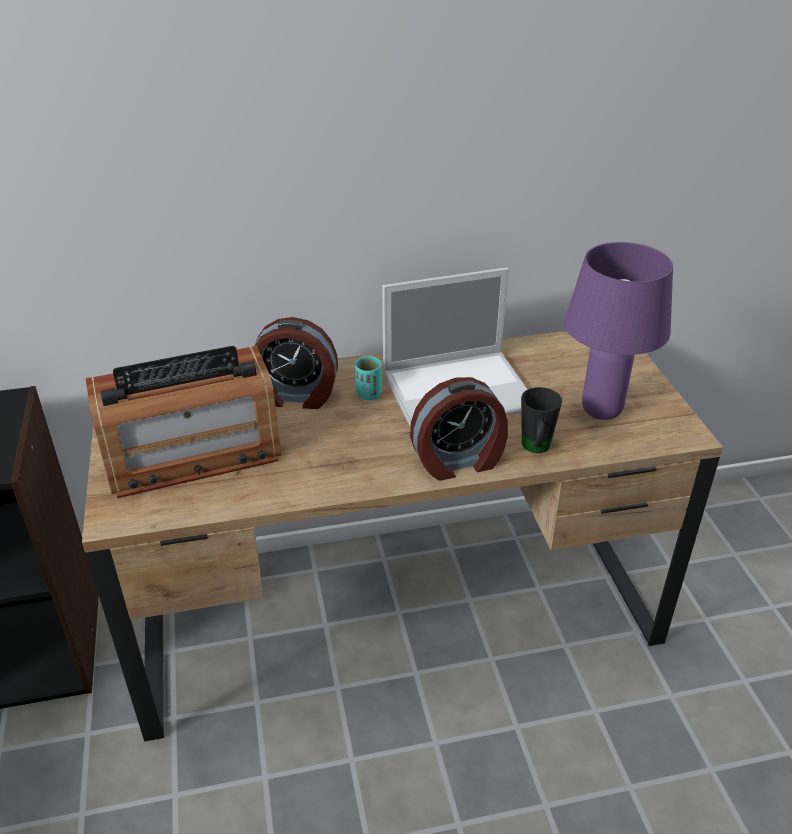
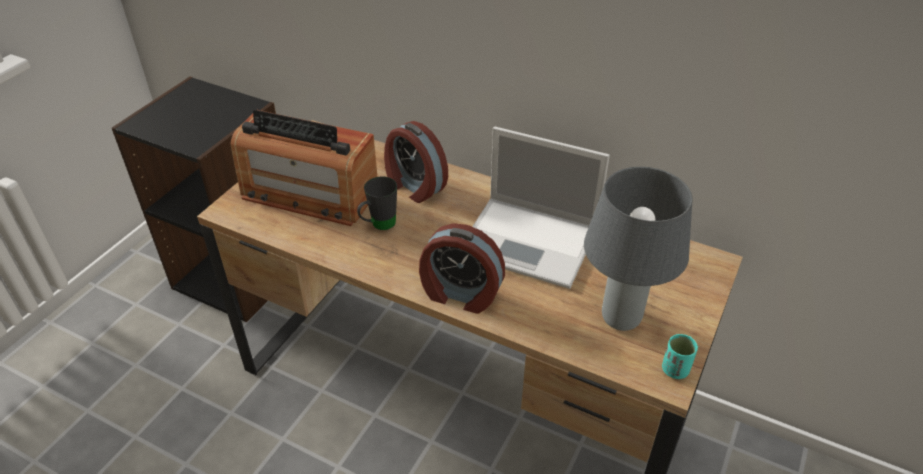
camera: 40 degrees right, 5 degrees up
(369, 394) = (462, 210): turquoise cup -> turquoise cup (675, 370)
(535, 449) = (527, 318): black mug -> black mug (378, 225)
(602, 410) = (622, 318): purple table lamp -> grey table lamp

